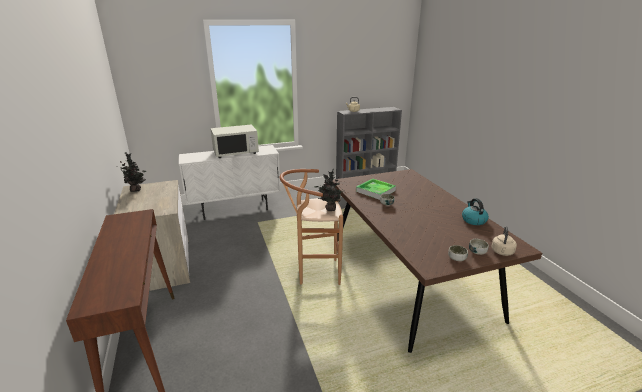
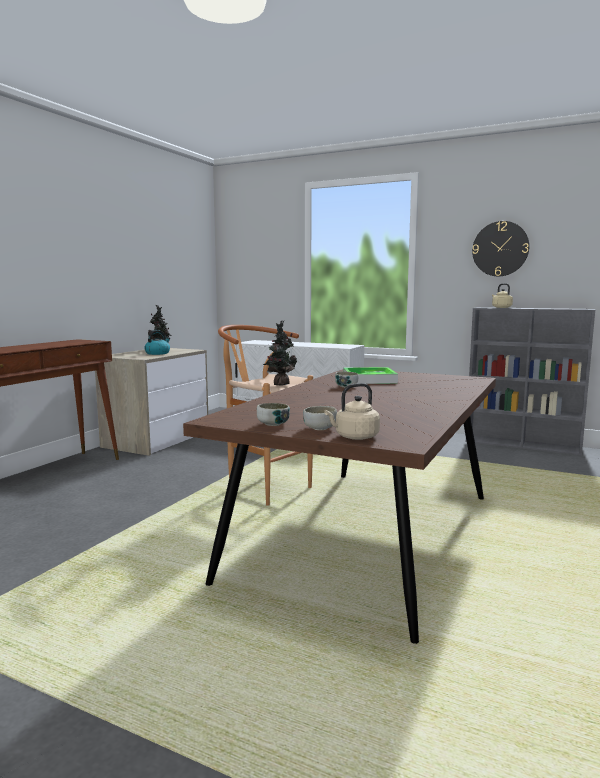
camera: 45 degrees right, 15 degrees down
(236, 152) = (307, 344): white microwave -> none
(347, 74) = (500, 249): none -> wall clock
(473, 220) = (421, 415): kettle -> kettle (158, 353)

